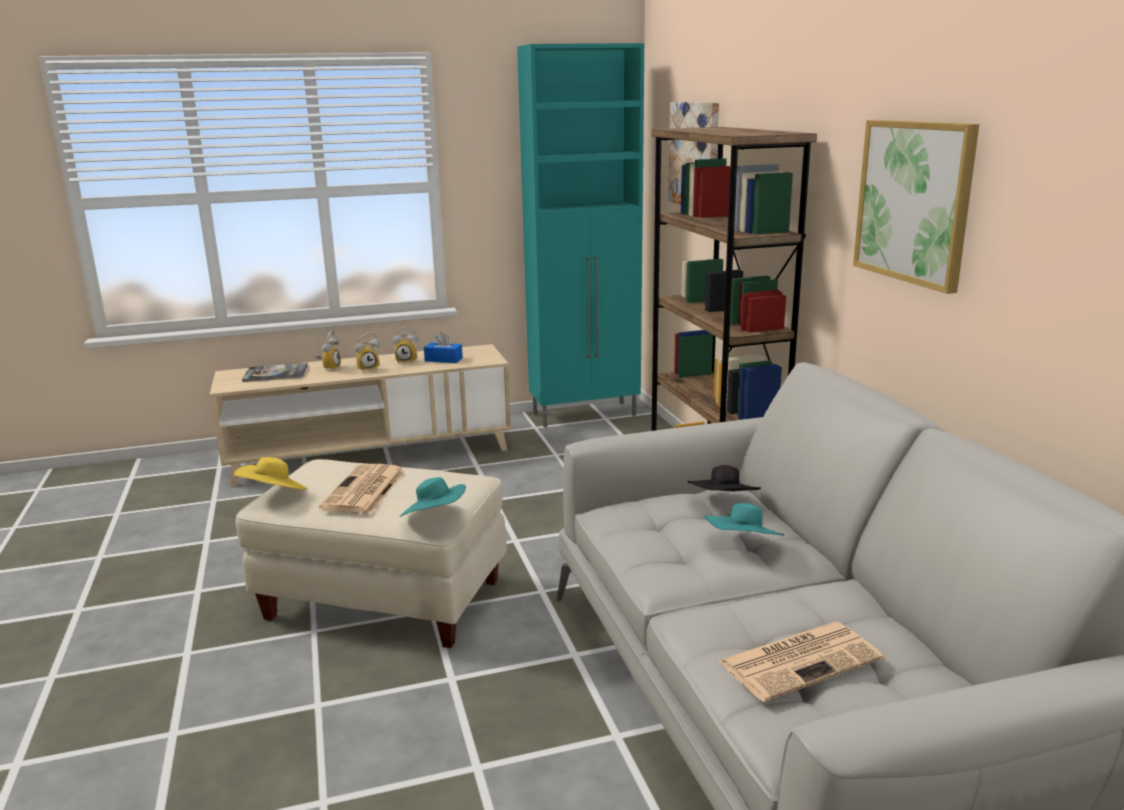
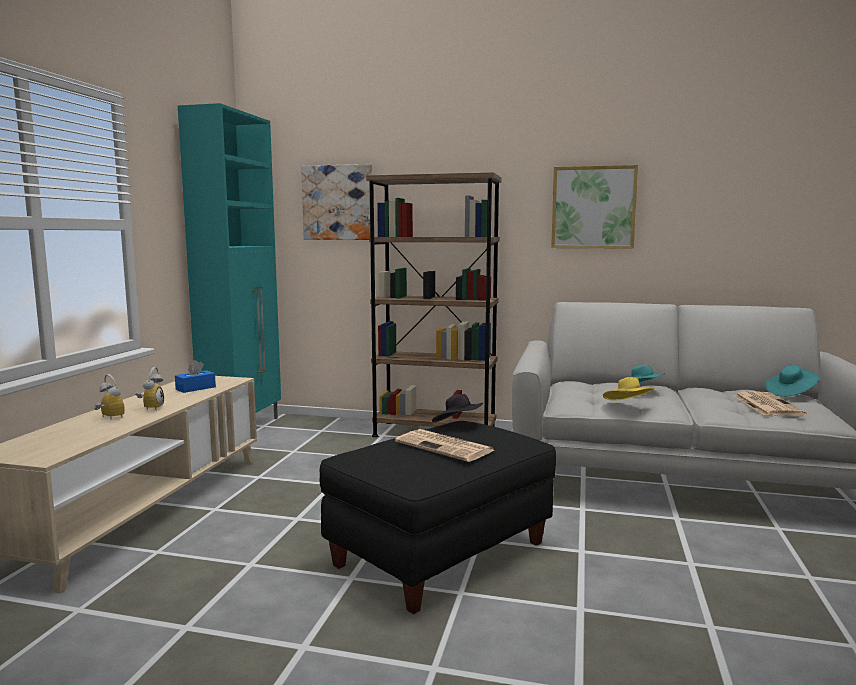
camera: 60 degrees left, 10 degrees down
(274, 494) = (404, 474): yellow hat -> yellow hat (628, 405)
(276, 373) = (60, 436): book -> none
(384, 598) = (440, 553): beige ottoman -> black ottoman
(407, 361) = (166, 396): alarm clock -> none
(435, 517) = (525, 436): turquoise hat -> turquoise hat (790, 393)
(724, 504) = (587, 385): black hat -> black hat (458, 425)

